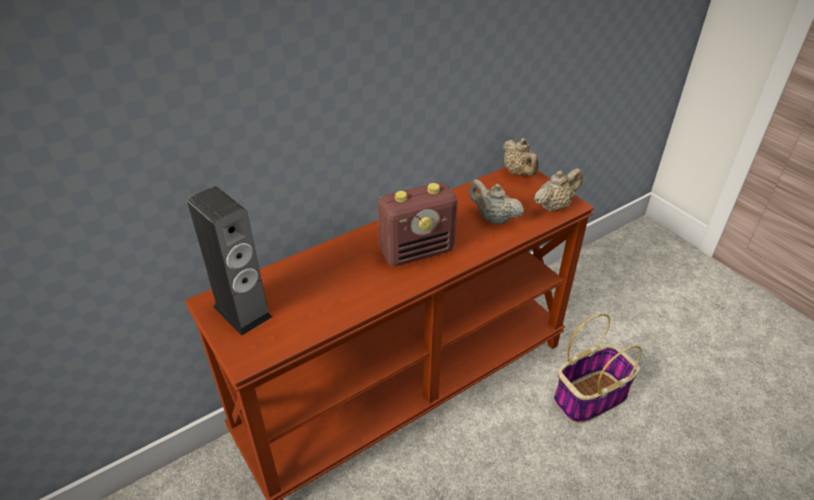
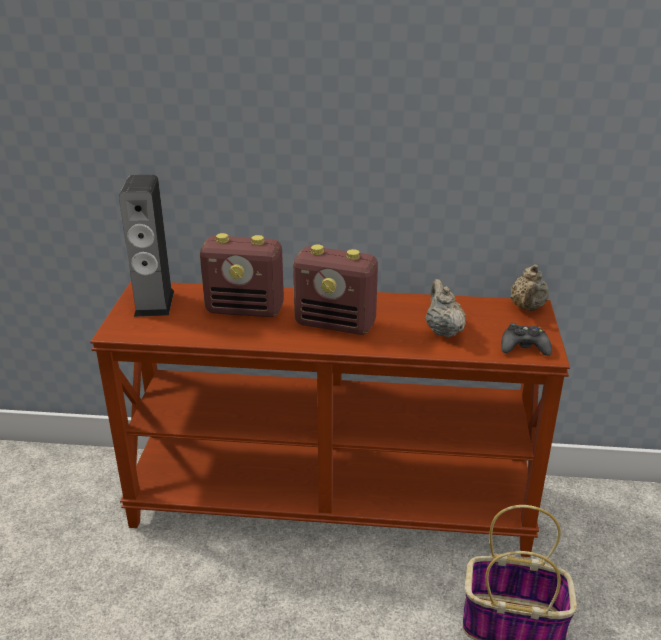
camera: 40 degrees right, 10 degrees down
(332, 275) = (246, 309): none -> radio
(554, 206) = (524, 347): beige teapot -> black game controller

